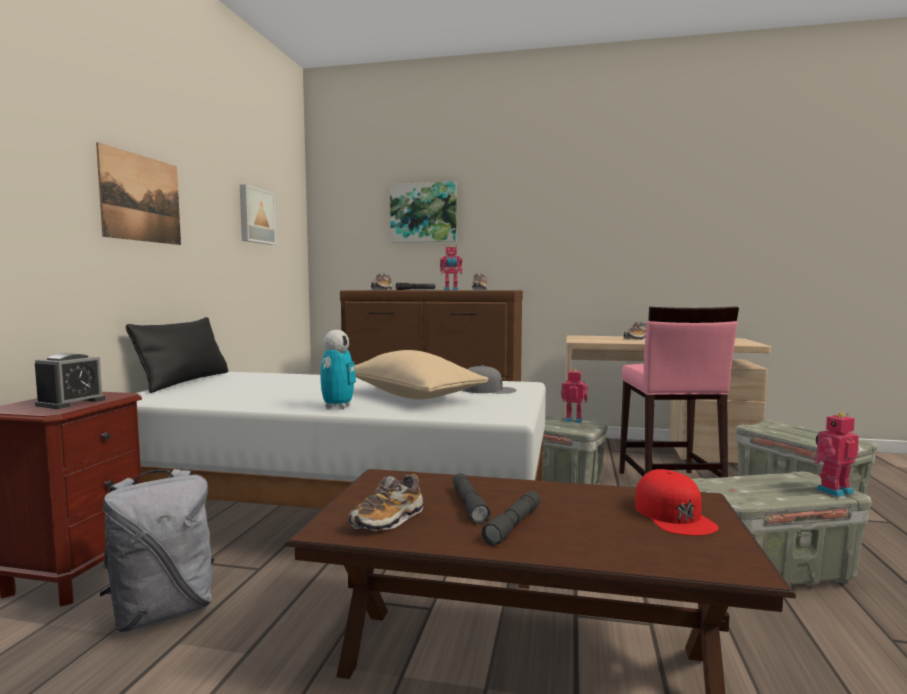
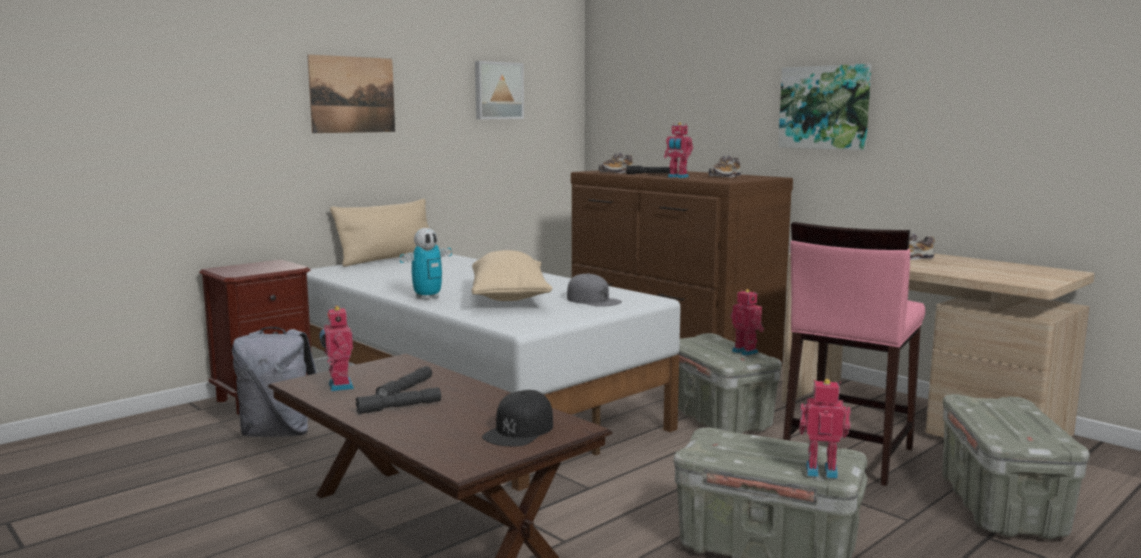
camera: 35 degrees right, 5 degrees up
(71, 402) = (256, 269): alarm clock -> none
(185, 381) = (388, 259): black pillow -> beige pillow
(388, 520) = (338, 386): shoe -> toy robot
(423, 213) = (693, 74): picture -> picture (824, 107)
(673, 515) = (519, 430): red cap -> black cap

